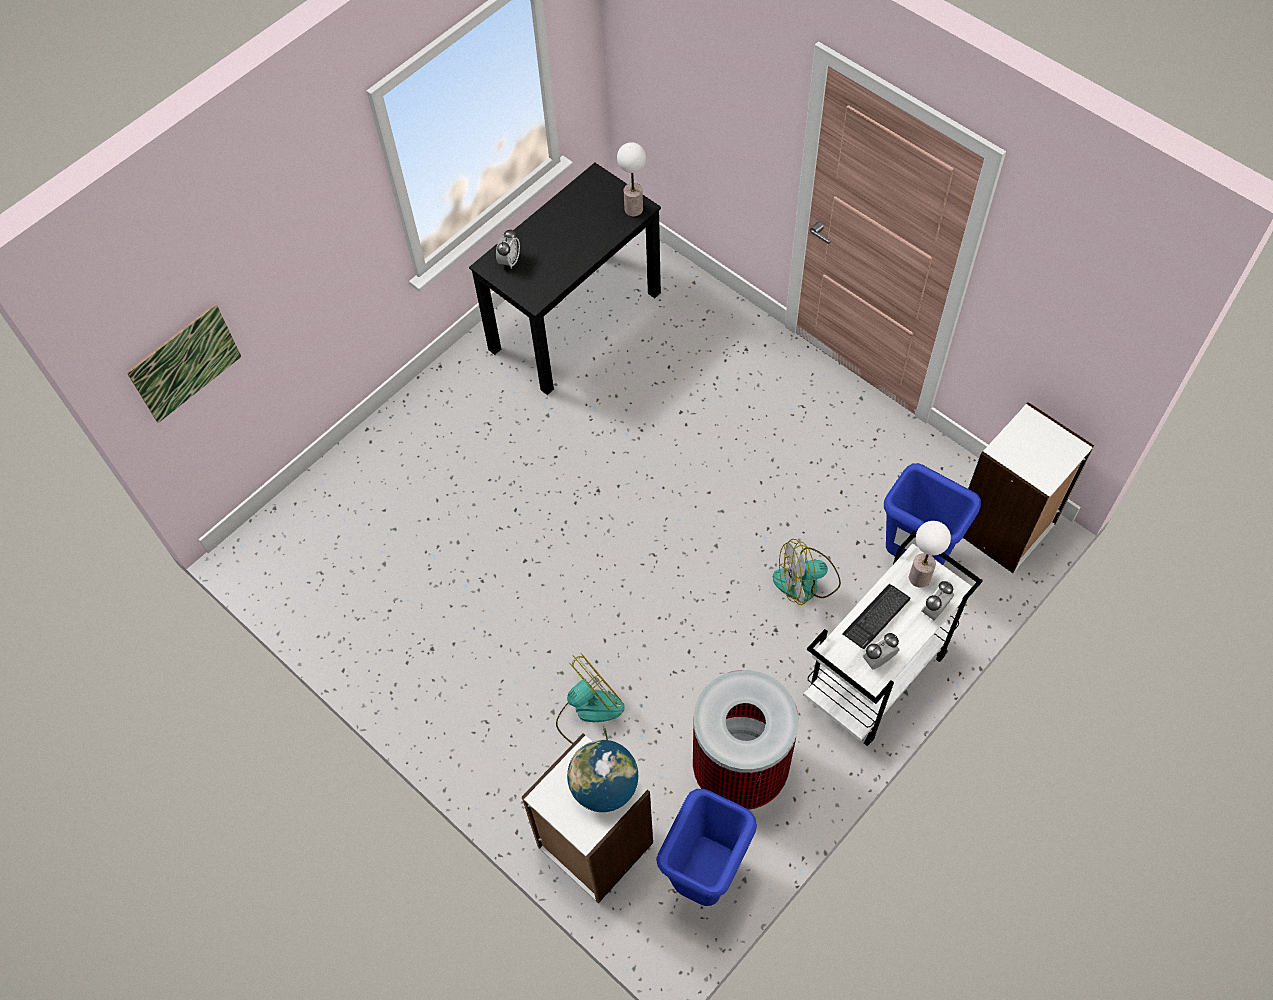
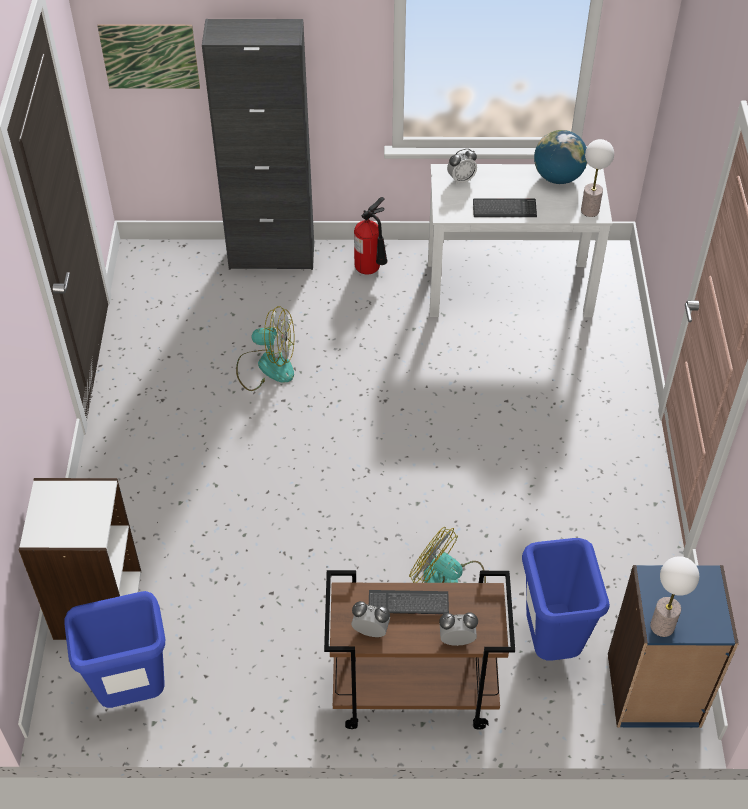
camera: 45 degrees right, 10 degrees down
(361, 453) = (271, 256): none -> black cabinet
(455, 395) = (371, 269): none -> fire extinguisher
(572, 259) = (504, 209): none -> keyboard
(575, 320) = (509, 288): black desk -> white desk
(589, 714) = (199, 525): fan -> fan (266, 366)
(604, 787) = (84, 520): globe -> globe (557, 177)
(740, 769) = (243, 653): trash can -> none
(875, 678) = (413, 692): white cart -> brown cart
(919, 577) = (476, 609): table lamp -> table lamp (662, 626)
(1005, 528) = (653, 691): white bookcase -> blue bookcase

